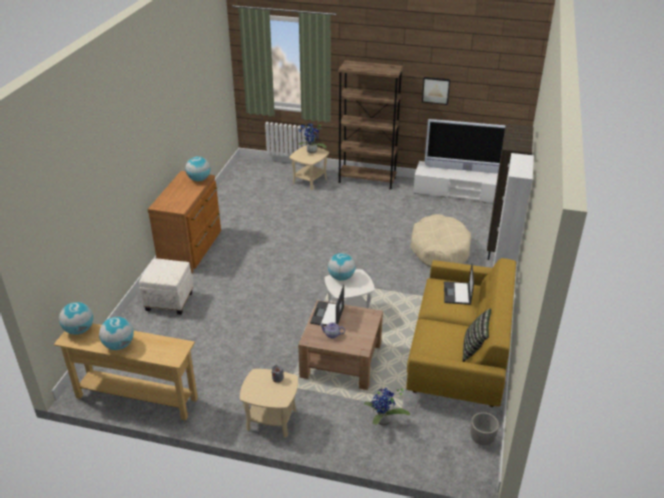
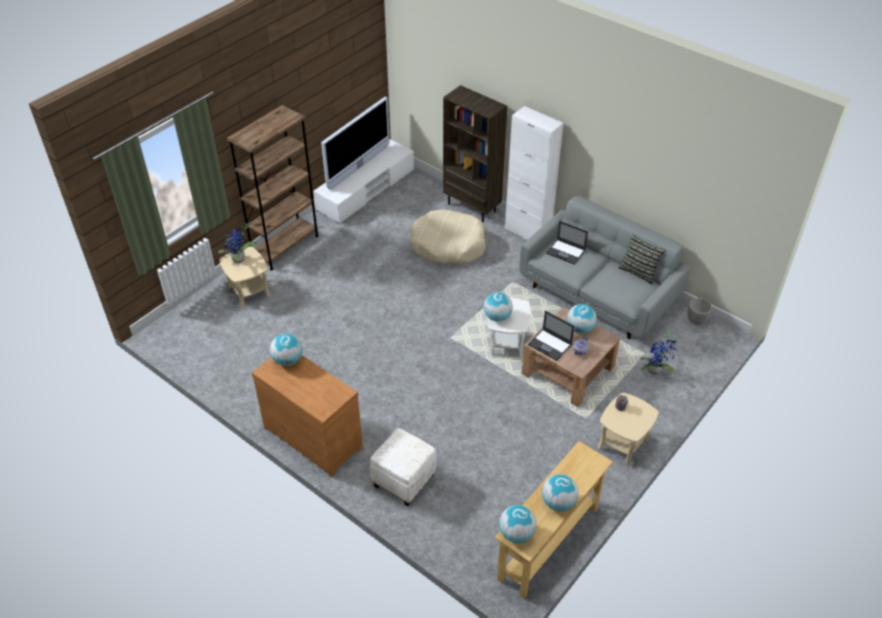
camera: 65 degrees left, 10 degrees up
(361, 328) = (580, 328): none -> globe
(436, 90) = (311, 109): picture -> none
(458, 355) = (598, 294): yellow sofa -> grey sofa

